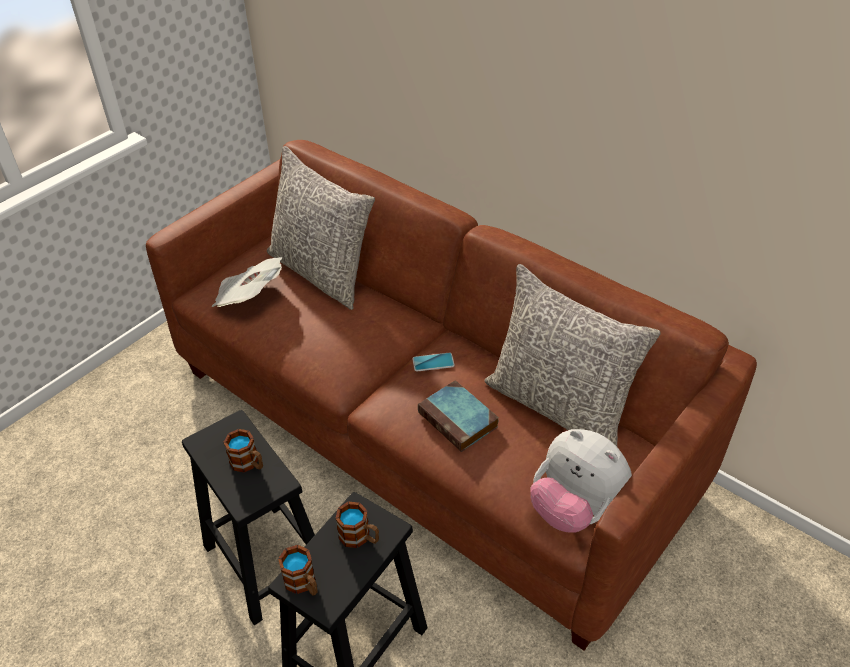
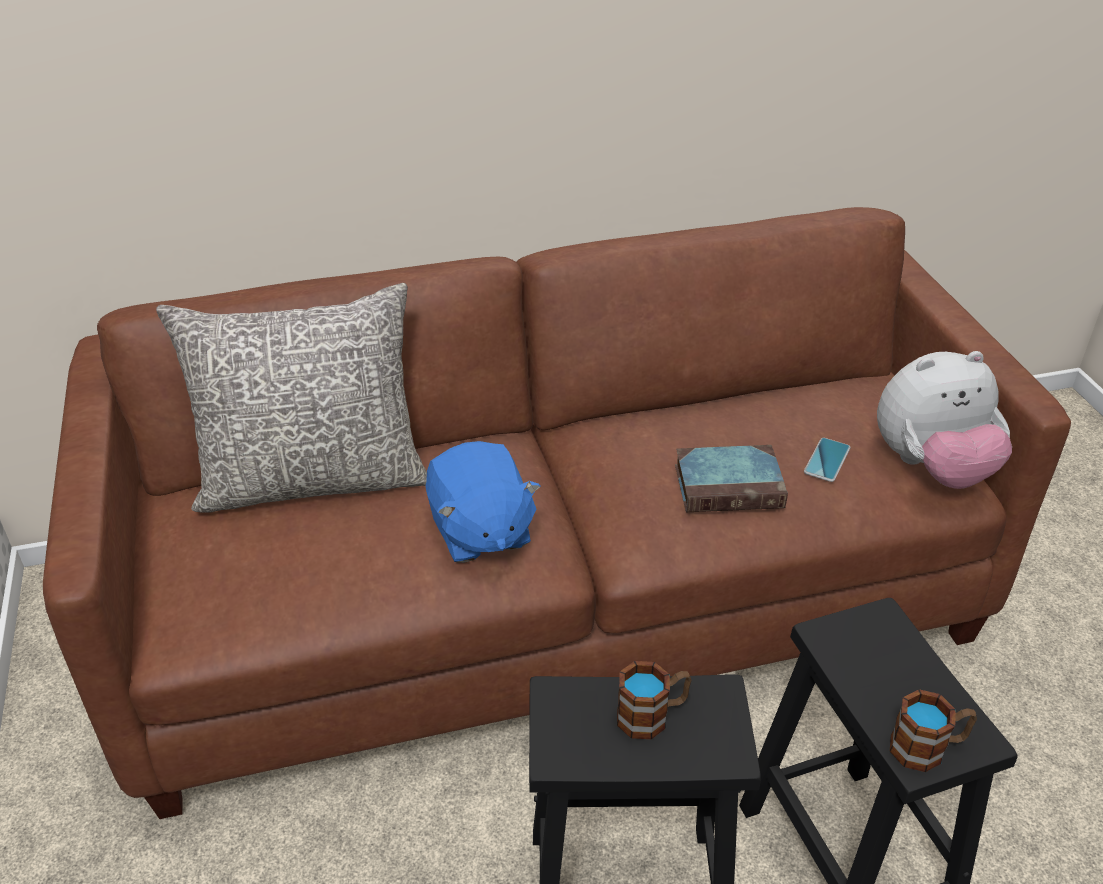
camera: 55 degrees left, 5 degrees down
(249, 297) = (263, 579): newspaper -> none
(333, 344) = (480, 531): none -> blue plush toy
(360, 537) = (880, 654): mug -> none
(433, 362) = (607, 461): phone -> phone (827, 460)
(559, 405) = (772, 403): grey pillow -> none

